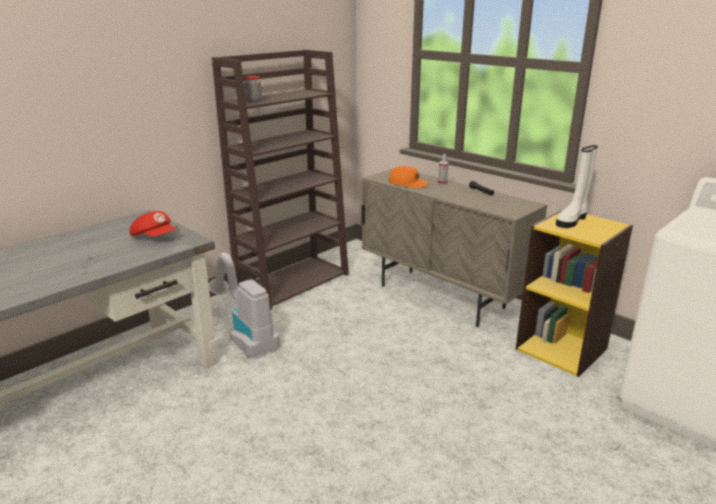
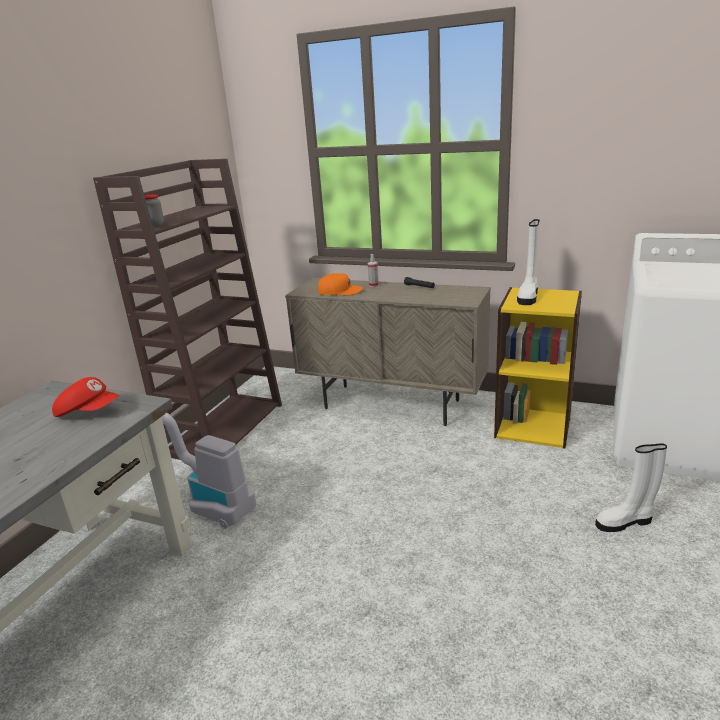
camera: 20 degrees left, 0 degrees up
(589, 457) = (625, 522): none -> white boot

